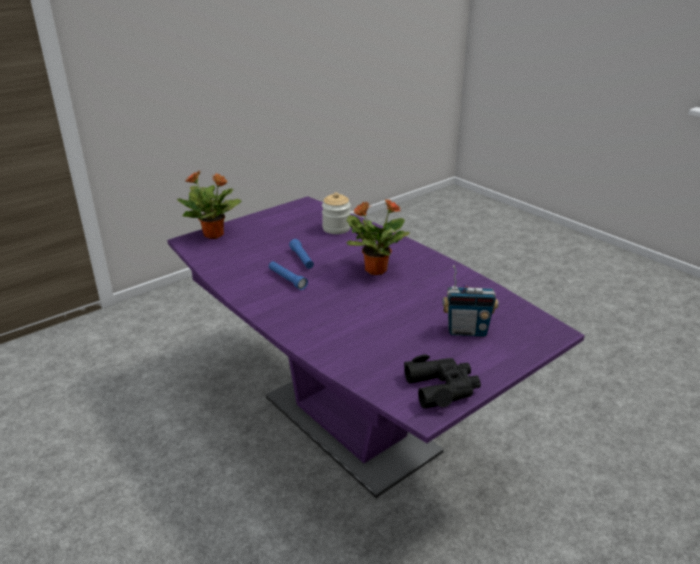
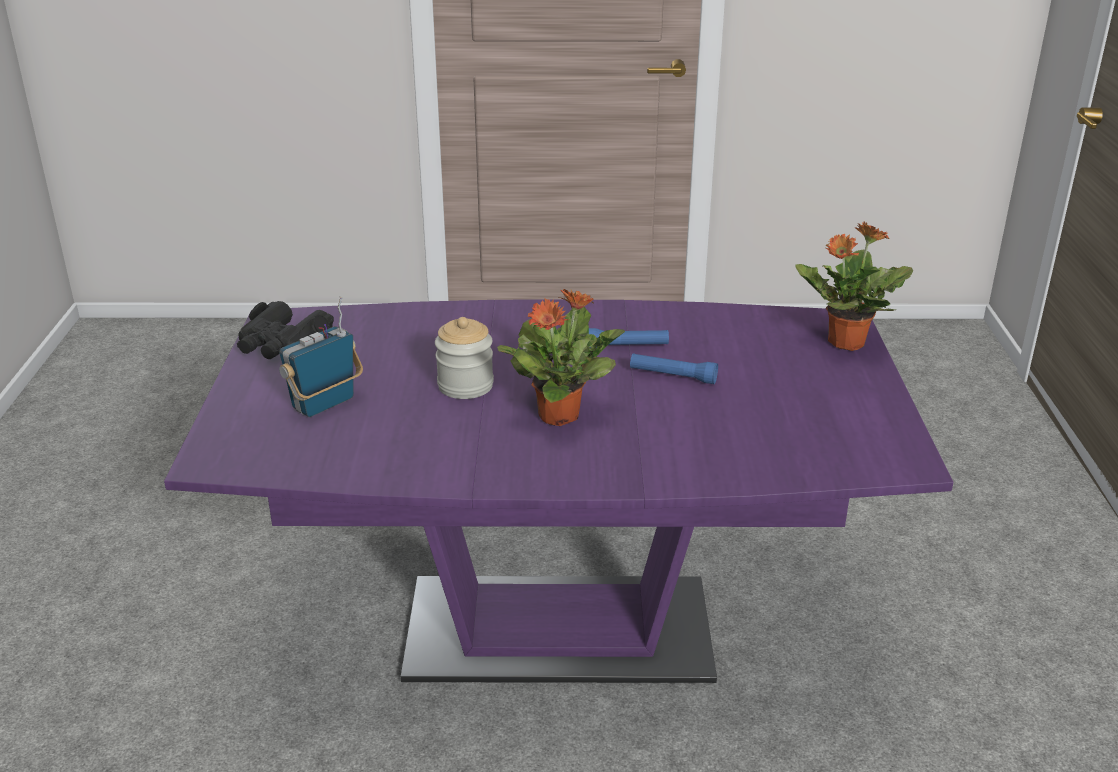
camera: 130 degrees right, 0 degrees up
(336, 228) = (749, 445): jar -> jar (465, 386)

